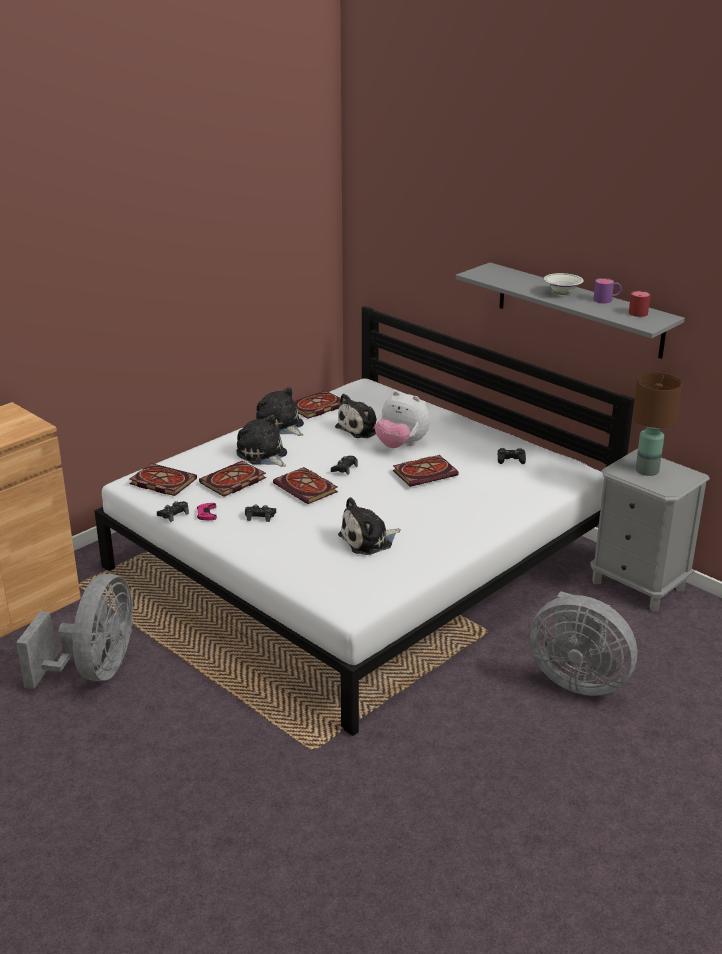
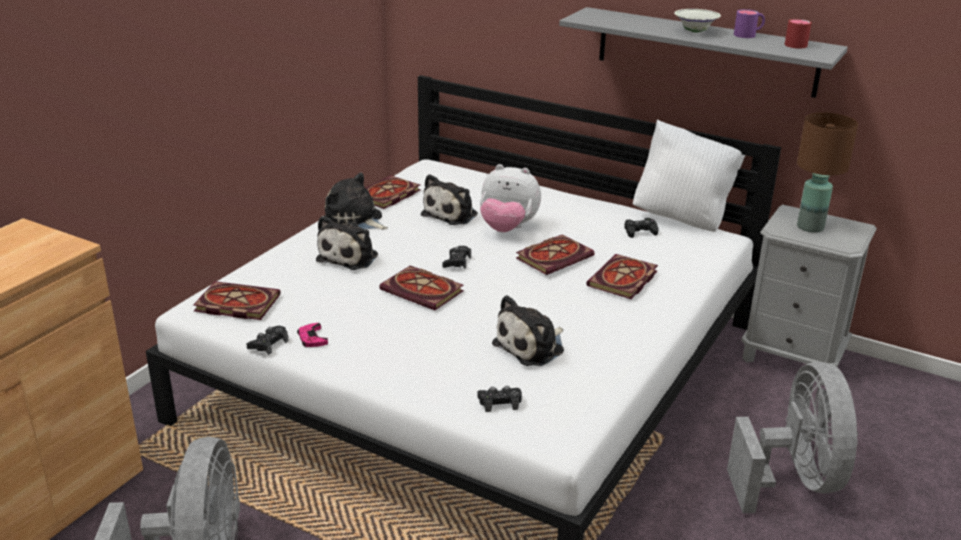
camera: 15 degrees left, 0 degrees up
(232, 482) = (327, 293): book -> book (623, 280)
(260, 516) = (382, 333): black game controller -> black game controller (499, 402)
(263, 455) = (350, 256): plush toy -> plush toy turned 105 degrees counterclockwise
(557, 453) = (683, 219): none -> white pillow
(578, 679) = (793, 480): grey fan -> grey fan turned 105 degrees counterclockwise

